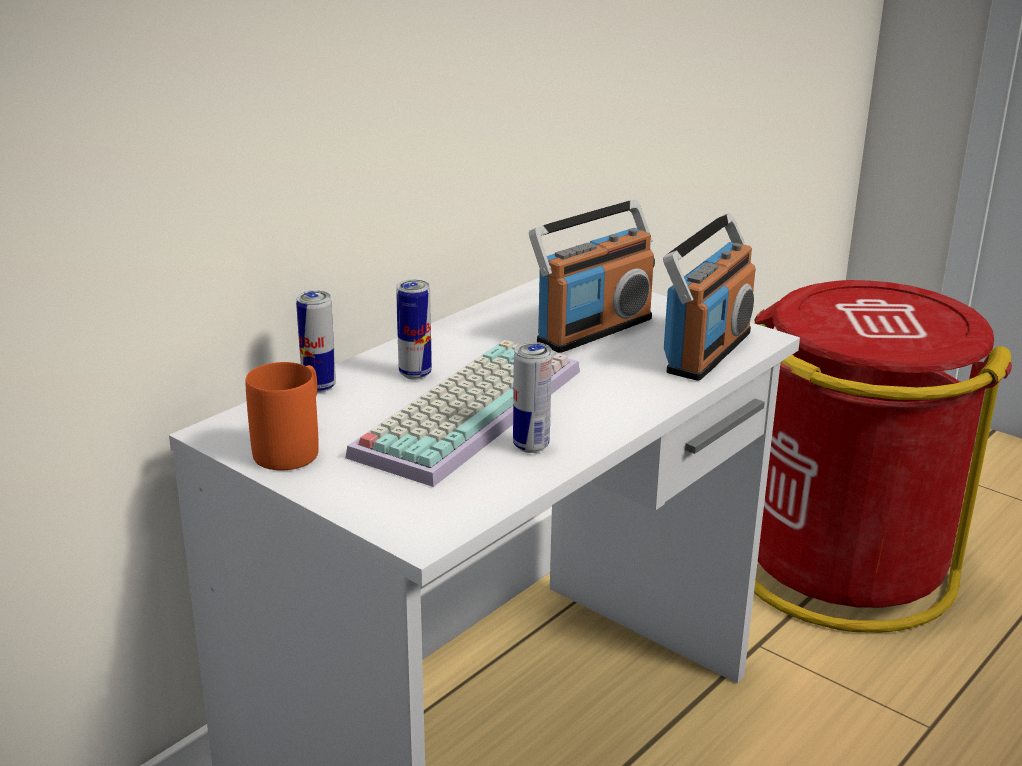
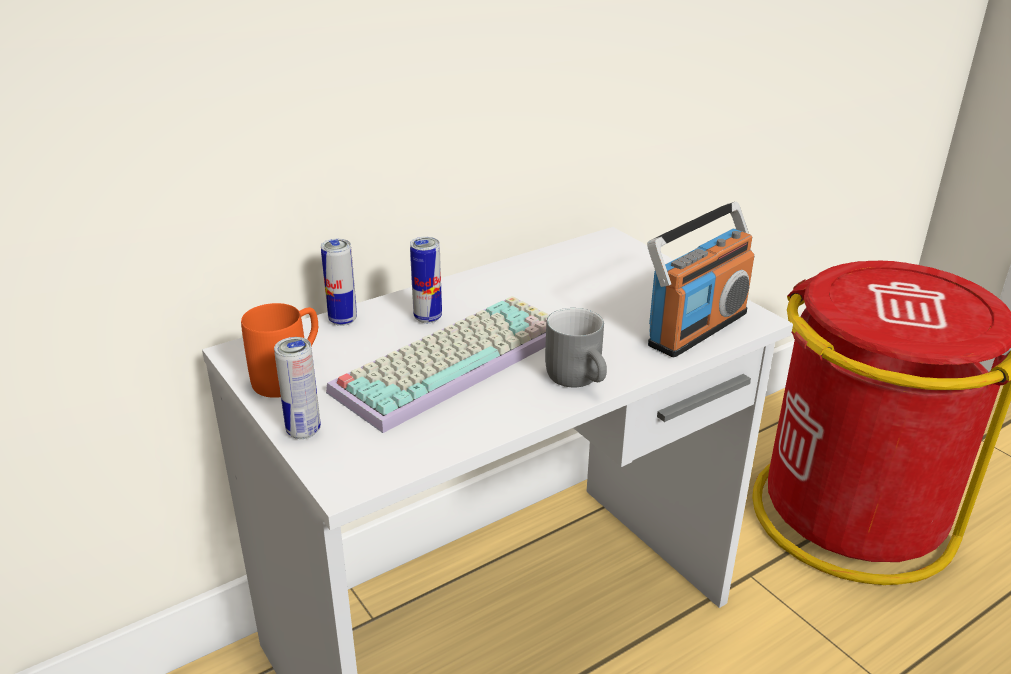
camera: 15 degrees right, 5 degrees up
(531, 446) = (488, 404): can -> can (303, 431)
(593, 330) = (603, 293): radio -> none
(614, 410) = (581, 378): none -> grey mug

